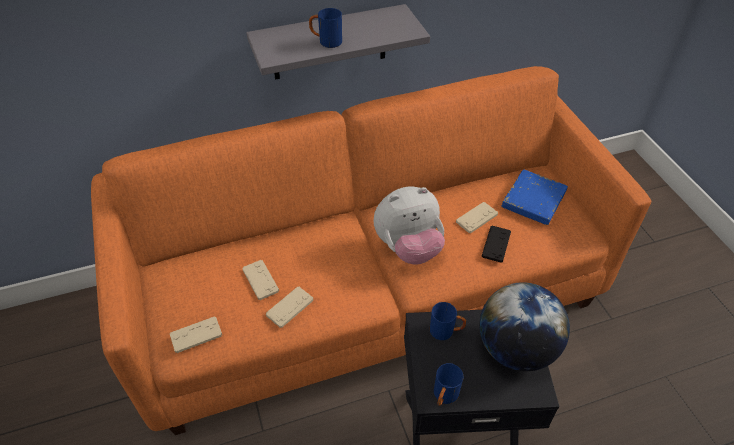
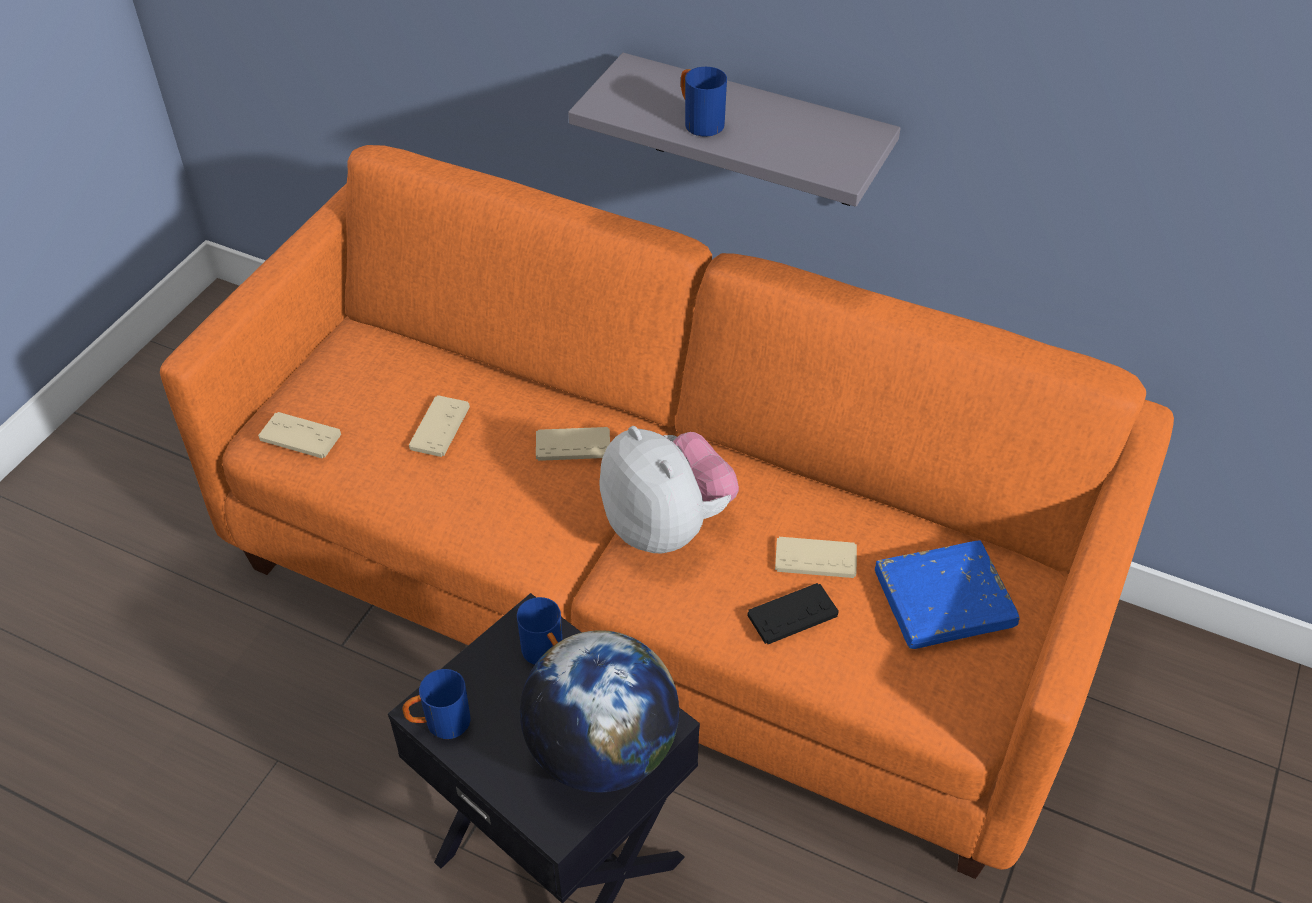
camera: 45 degrees right, 0 degrees up
(290, 307) = (433, 485): beige game controller -> beige game controller (573, 445)
(408, 248) = (666, 526): plush toy -> plush toy turned 150 degrees counterclockwise

